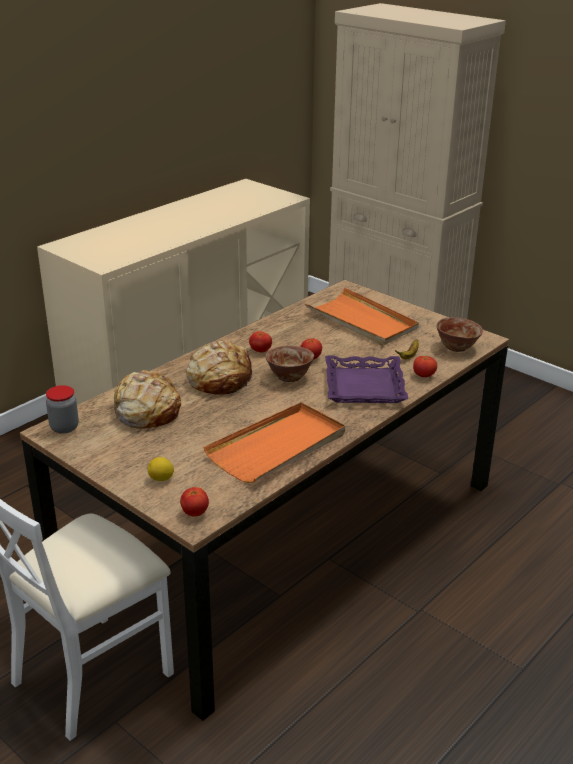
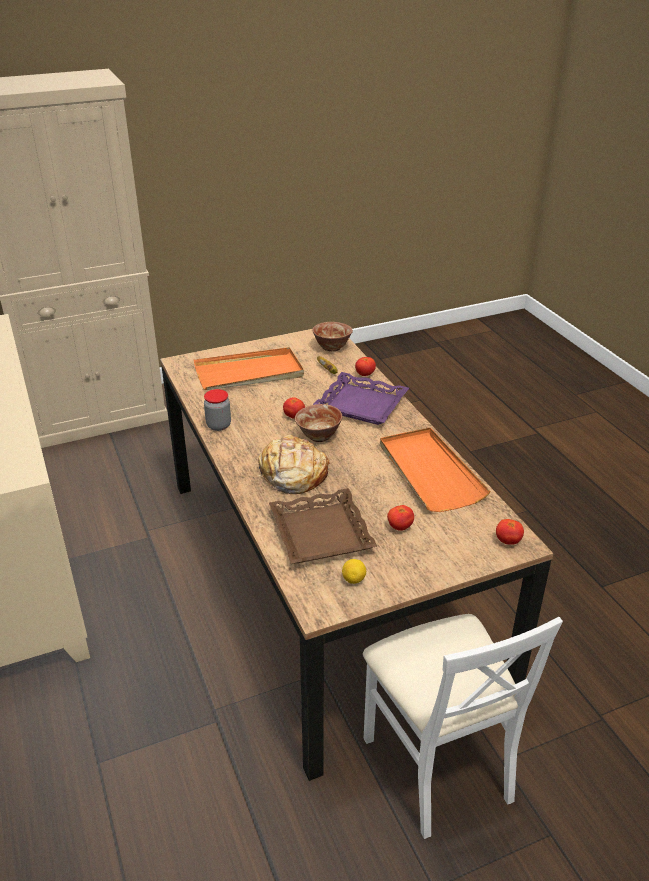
camera: 65 degrees left, 5 degrees up
(64, 427) = (318, 596): jar -> jar (218, 425)
(146, 411) = (322, 533): bread -> brown tray
(161, 479) = (447, 549): lemon -> lemon (354, 579)
(260, 351) = (258, 438): tomato -> tomato (400, 527)

